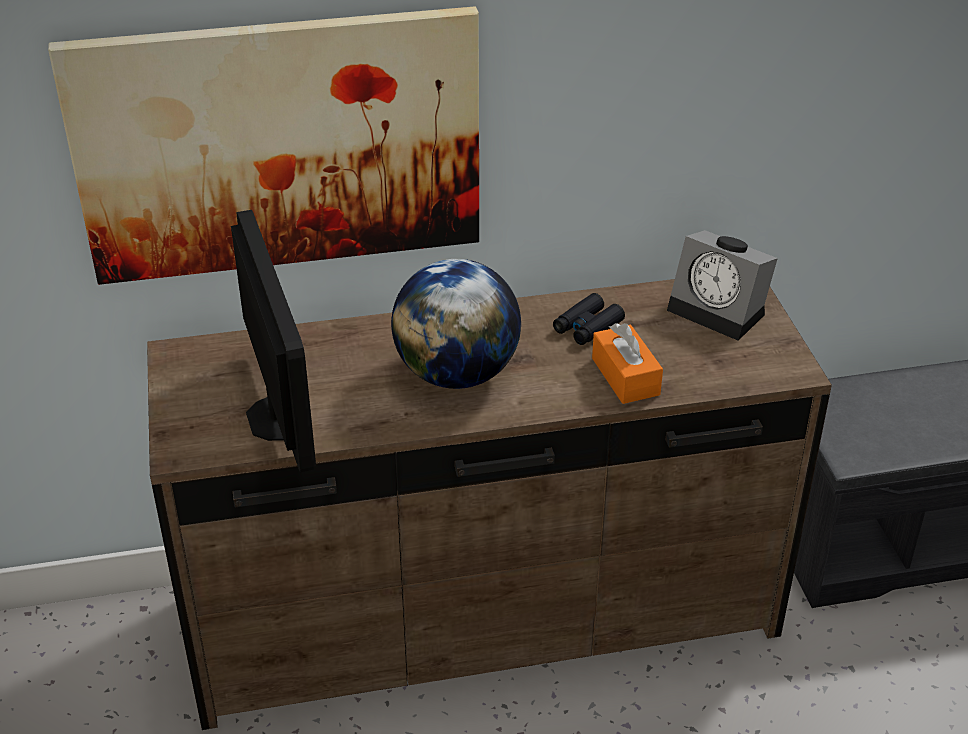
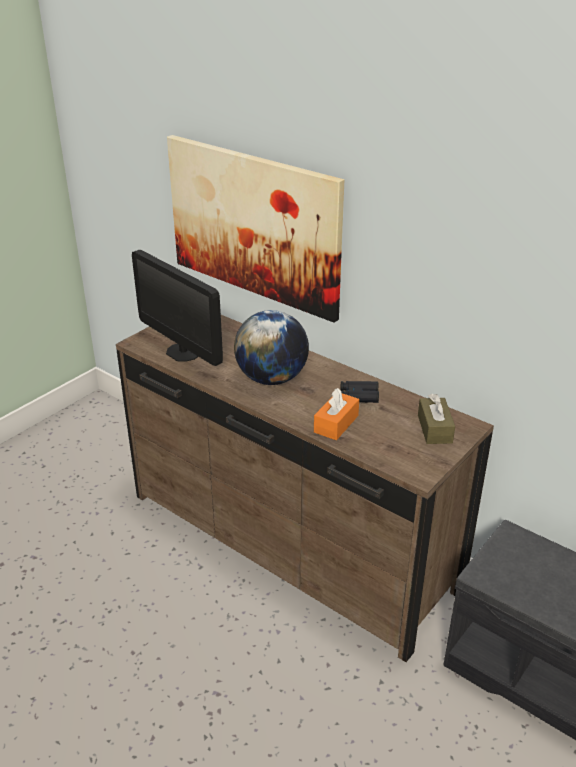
camera: 50 degrees right, 5 degrees down
(277, 418) = (183, 352): monitor -> monitor turned 105 degrees clockwise
(720, 311) = (434, 429): alarm clock -> brown tissue box

